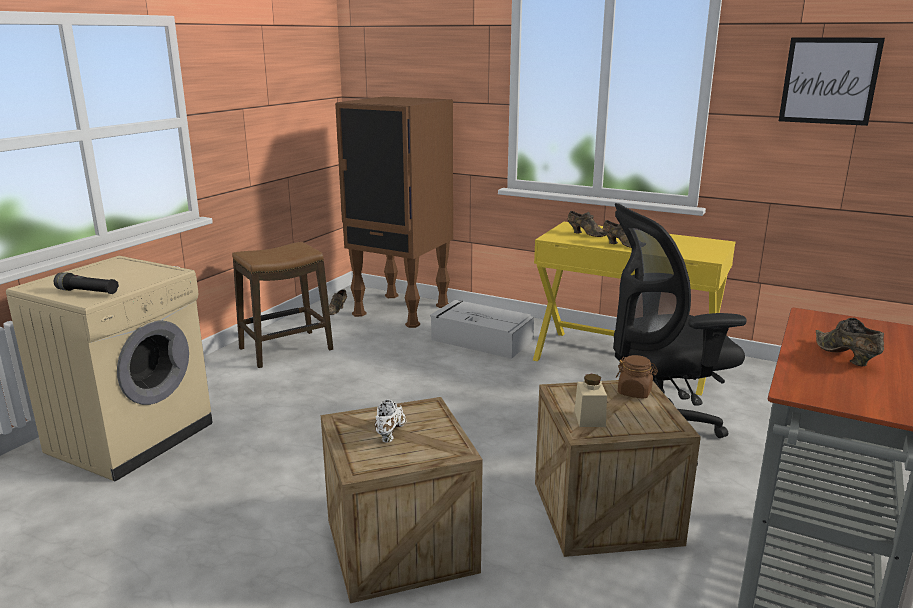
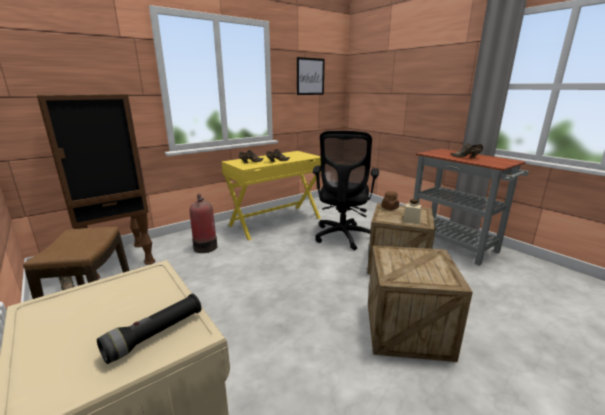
camera: 65 degrees left, 0 degrees up
(390, 432) = (411, 266): white shoe -> none
(480, 340) = (205, 246): grey storage box -> fire extinguisher

